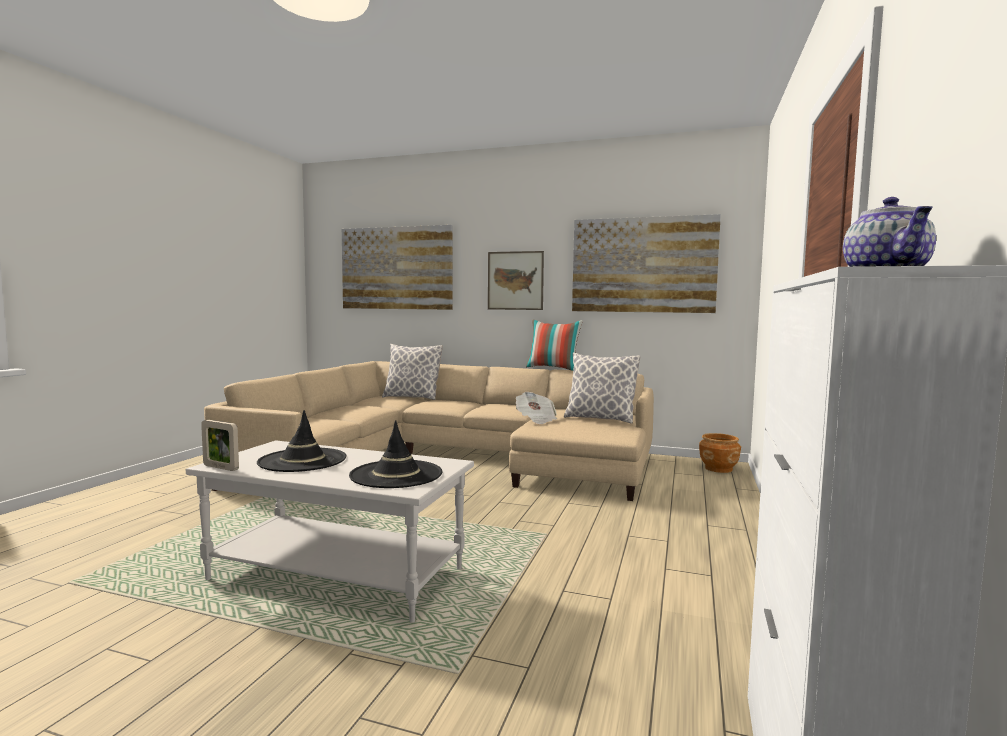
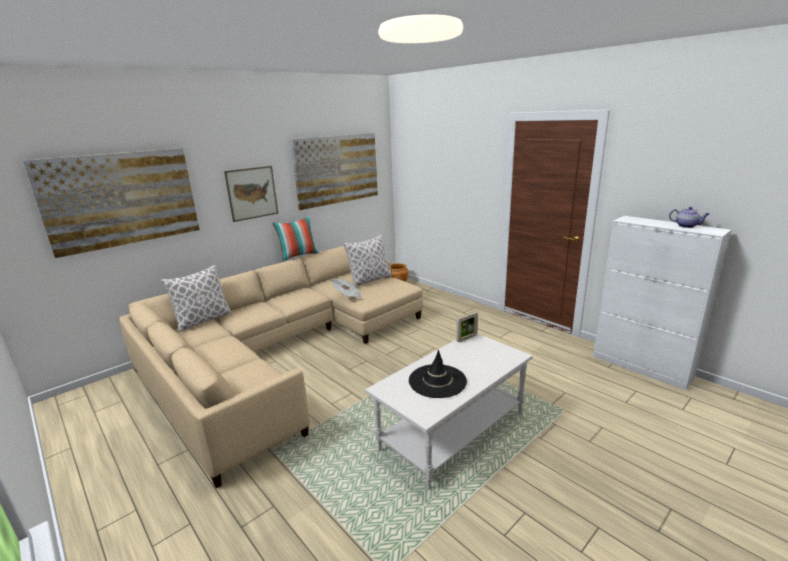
camera: 60 degrees left, 15 degrees up
(220, 467) = (436, 413): picture frame -> picture frame (466, 338)
(396, 474) = (488, 355): black hat -> none

